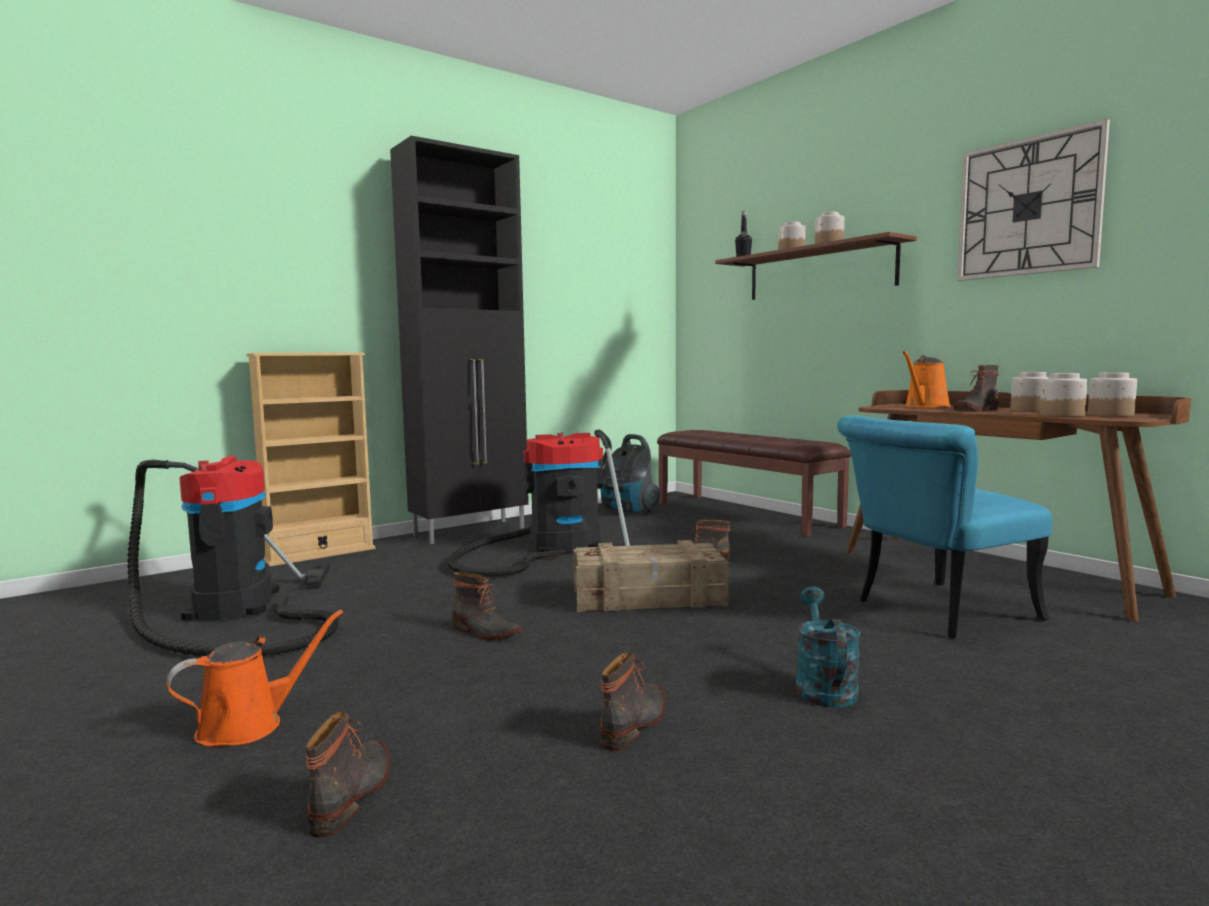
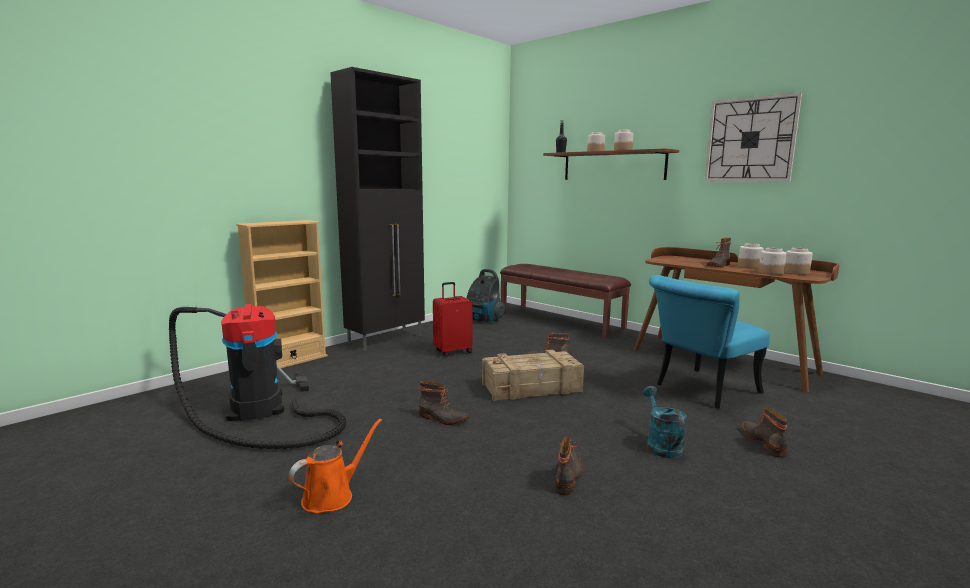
camera: 10 degrees left, 5 degrees up
(353, 793) = (430, 536): boot -> boot (764, 442)
(557, 548) = (452, 351): vacuum cleaner -> red suitcase
(925, 406) = (685, 260): orange watering can -> none

